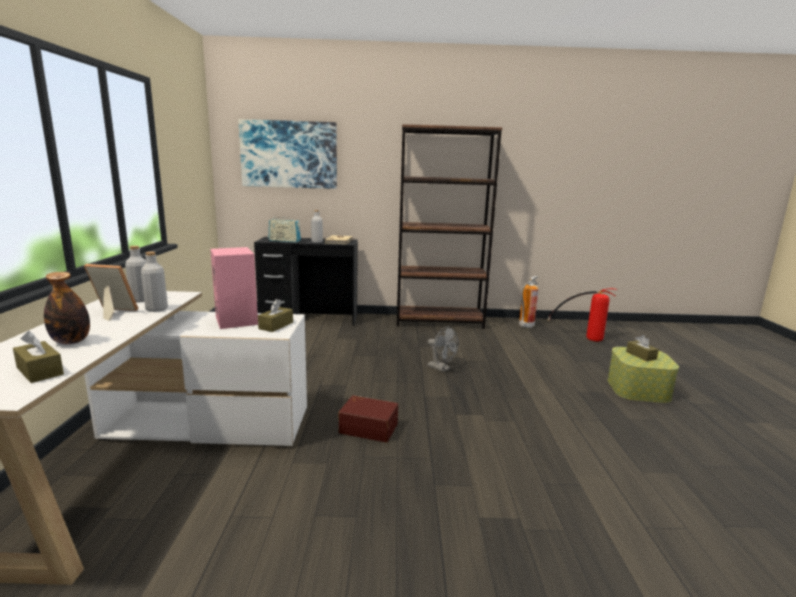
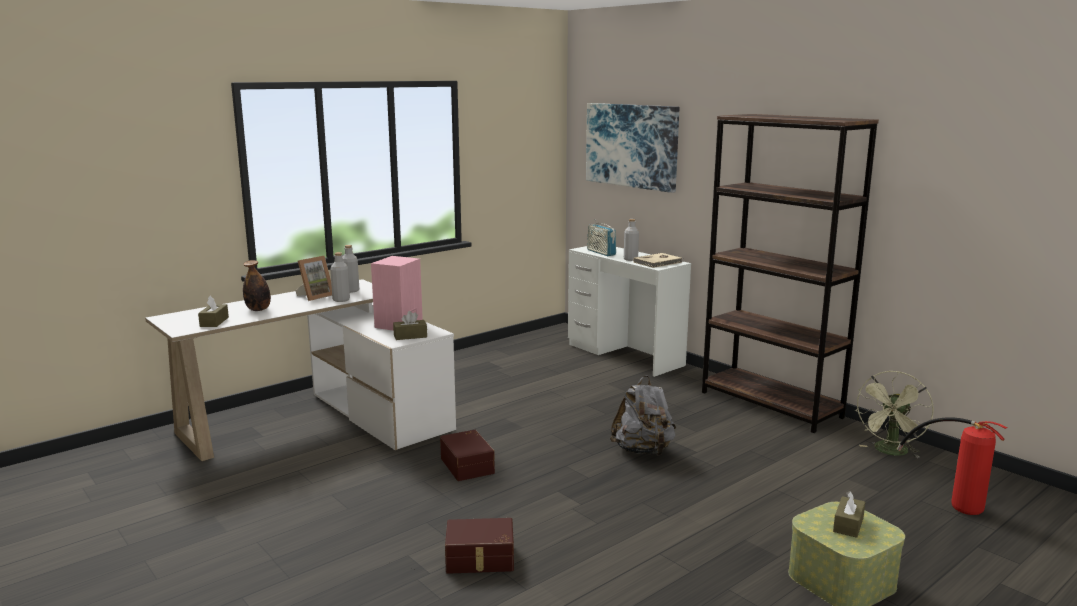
camera: 50 degrees right, 0 degrees up
(111, 313) = (315, 296): picture frame -> picture frame turned 75 degrees clockwise
(309, 318) = (625, 355): black desk -> white desk
(441, 368) = (643, 451): grey fan -> grey backpack
(519, 485) = (480, 559): none -> brown storage box
(526, 326) = (890, 452): fire extinguisher -> green fan

